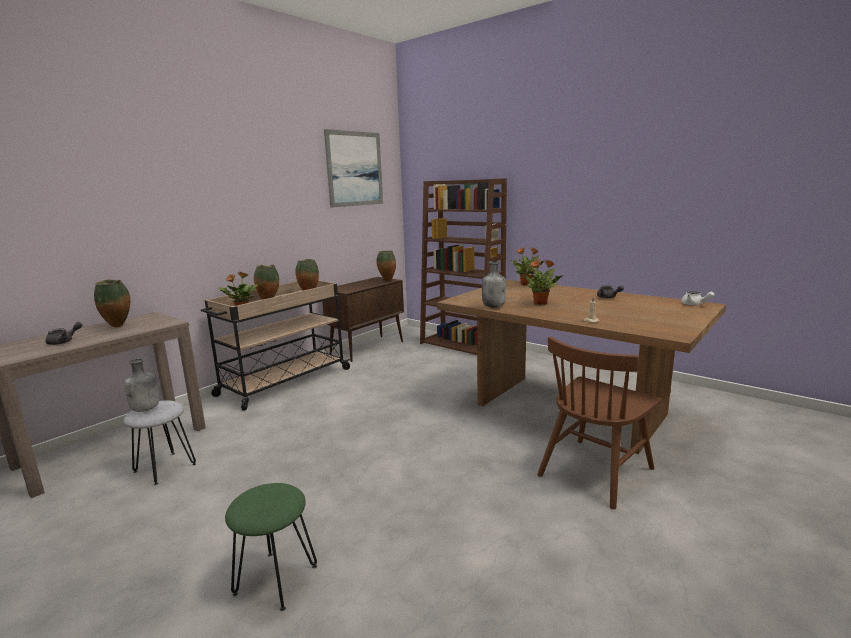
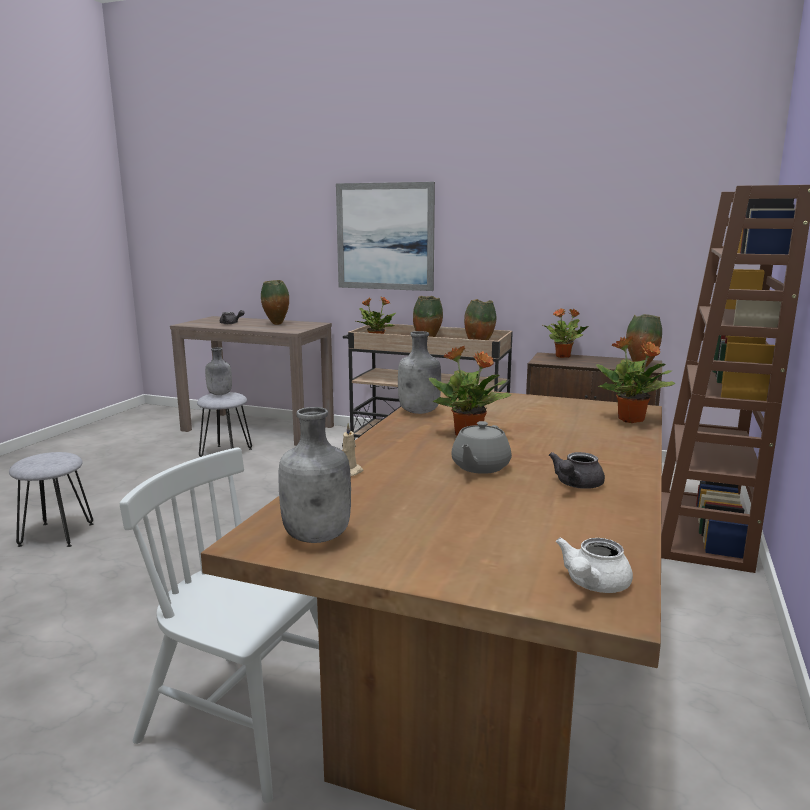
camera: 70 degrees right, 0 degrees up
(275, 579) = (57, 534): green stool -> grey stool
(342, 287) = (563, 356): none -> potted plant
(354, 169) = (647, 171): picture -> picture (385, 236)
(586, 305) = (479, 467): none -> grey teapot
(595, 471) = (248, 719): brown chair -> white chair
(669, 327) = (318, 536): none -> grey bottle

